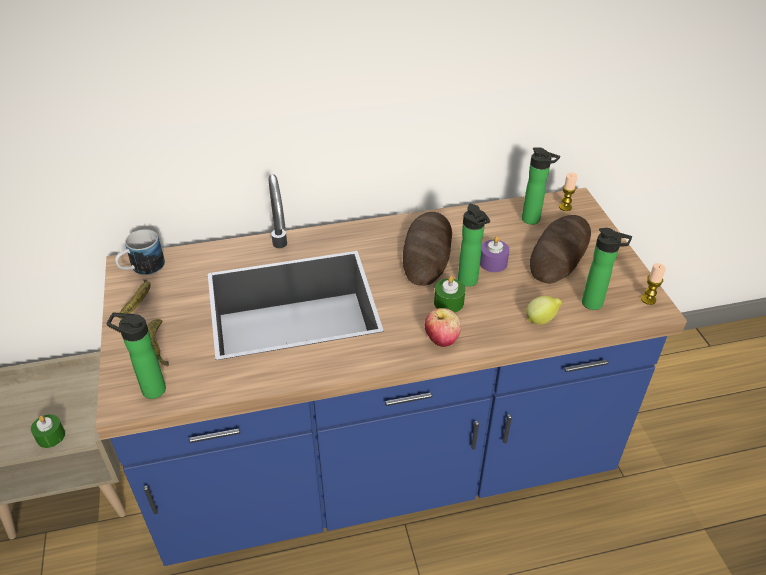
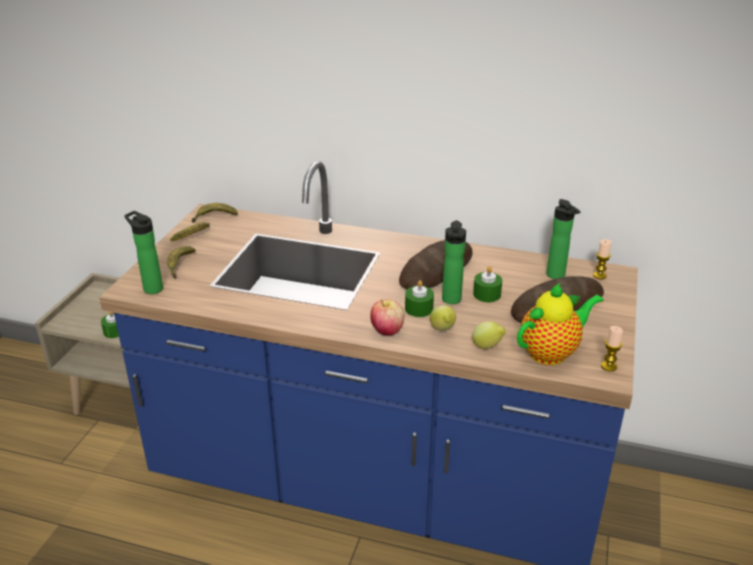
camera: 30 degrees right, 10 degrees down
(142, 269) = (214, 217): mug -> banana
(489, 318) = (442, 330): none -> lemon
(493, 263) = (487, 294): purple candle -> green candle
(595, 304) = (551, 352): bottle -> teapot

